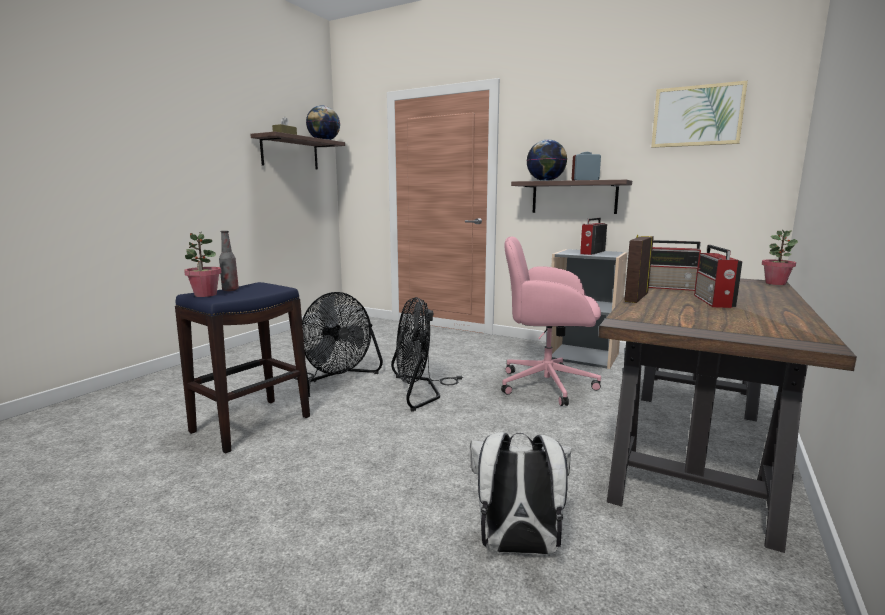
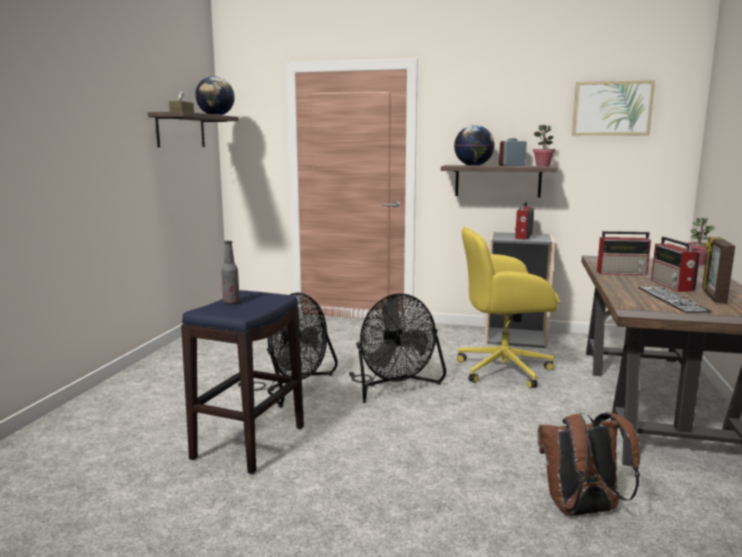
camera: 15 degrees left, 0 degrees up
(205, 295) = (220, 310): potted plant -> potted plant (542, 166)
(421, 389) = (390, 387): black fan -> black fan turned 90 degrees counterclockwise
(517, 548) = (581, 510): white backpack -> brown backpack
(546, 385) = (503, 370): pink office chair -> yellow office chair
(635, 298) = (611, 286): picture frame -> picture frame (712, 296)
(693, 313) = (672, 299): none -> keyboard

